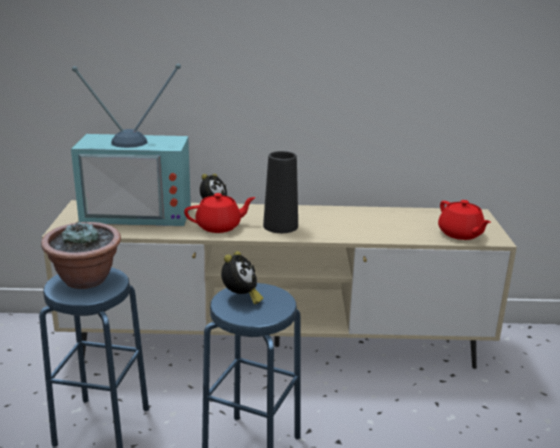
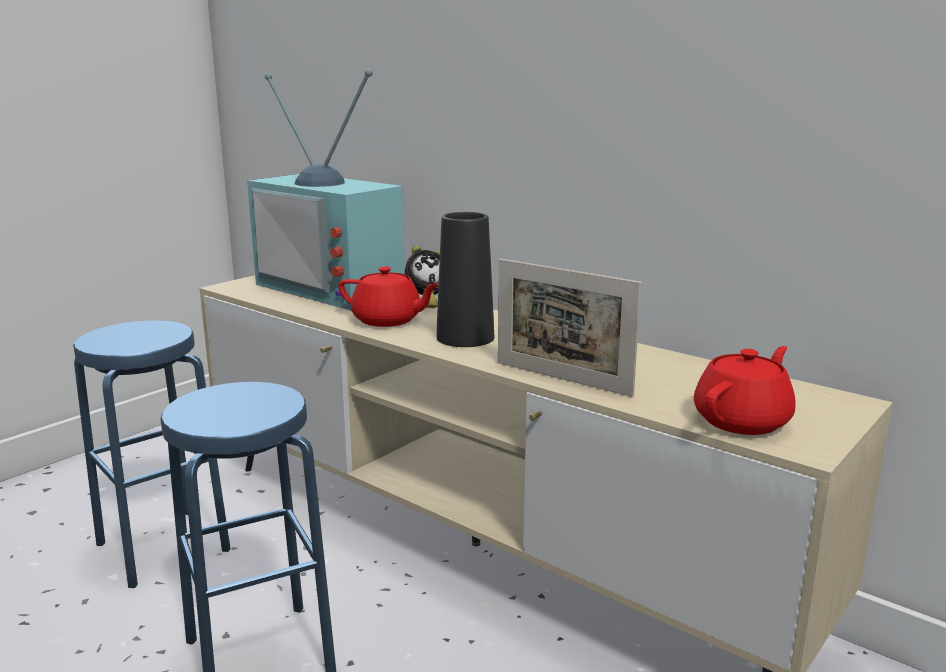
camera: 40 degrees right, 5 degrees down
(86, 280) = (141, 333): potted plant -> none
(241, 298) = (233, 396): alarm clock -> none
(365, 236) = (562, 378): none -> picture frame
(460, 234) = (743, 421): red teapot -> red teapot turned 150 degrees counterclockwise

